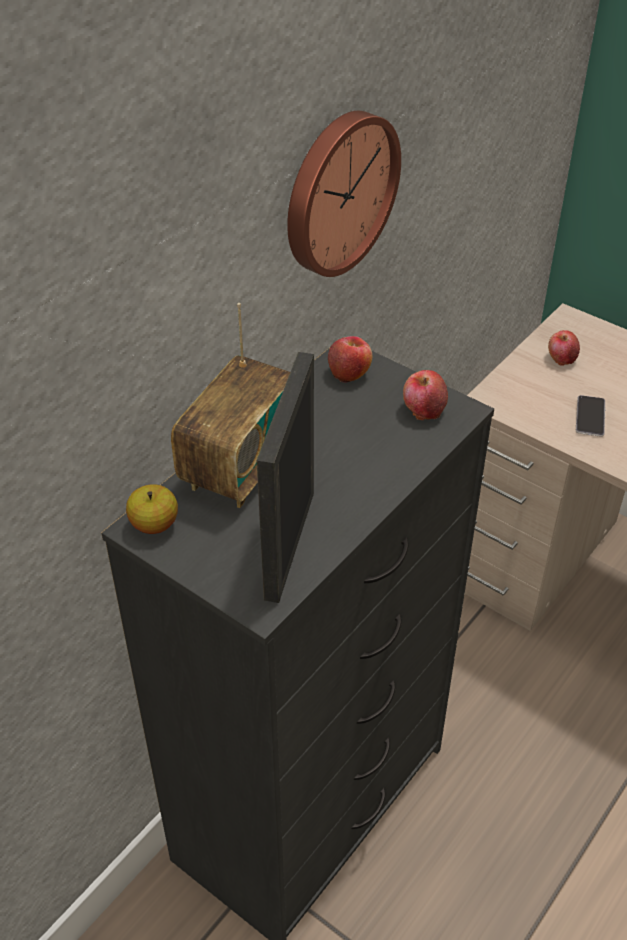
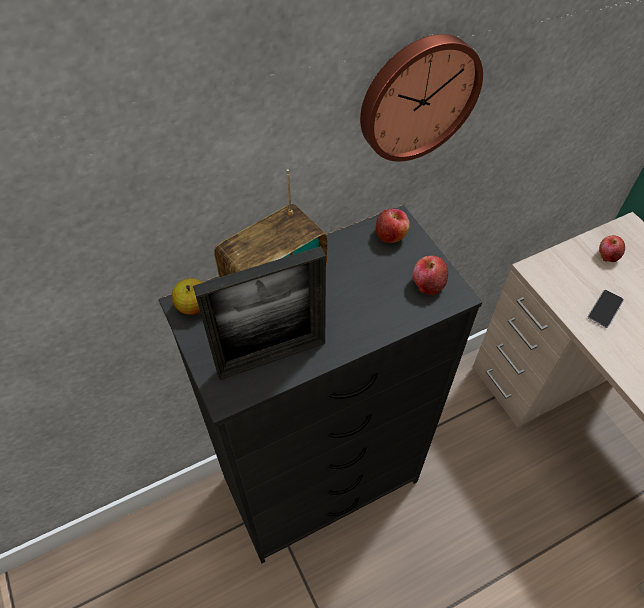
camera: 25 degrees right, 10 degrees up
(289, 544) = (271, 357): picture frame -> picture frame turned 150 degrees counterclockwise

